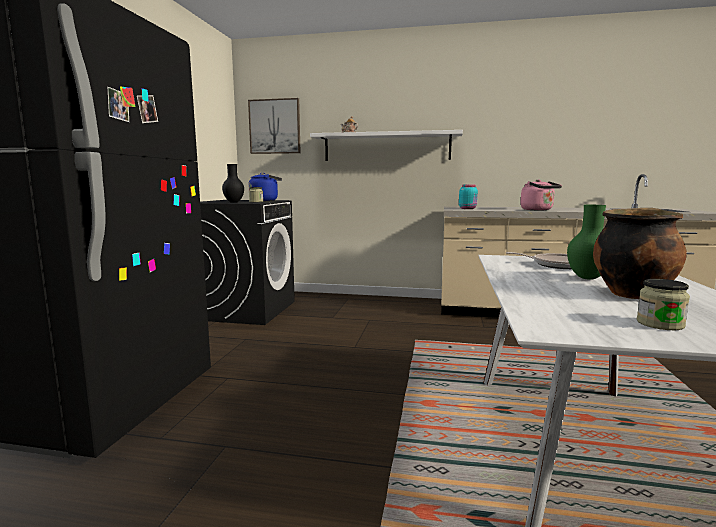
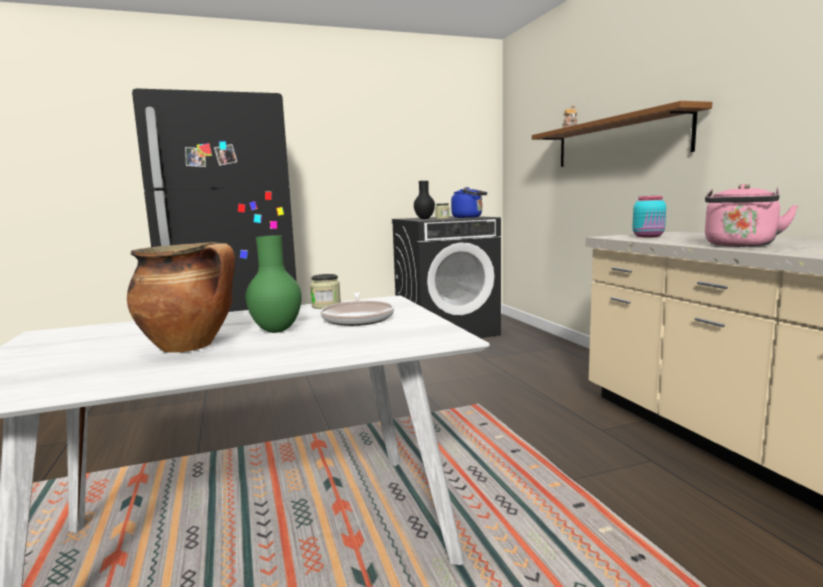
camera: 60 degrees right, 0 degrees up
(275, 126) = (525, 130): picture -> none
(386, 147) = (617, 141): white shelf -> brown shelf
(660, 324) = (55, 356): jar -> jar (326, 306)

